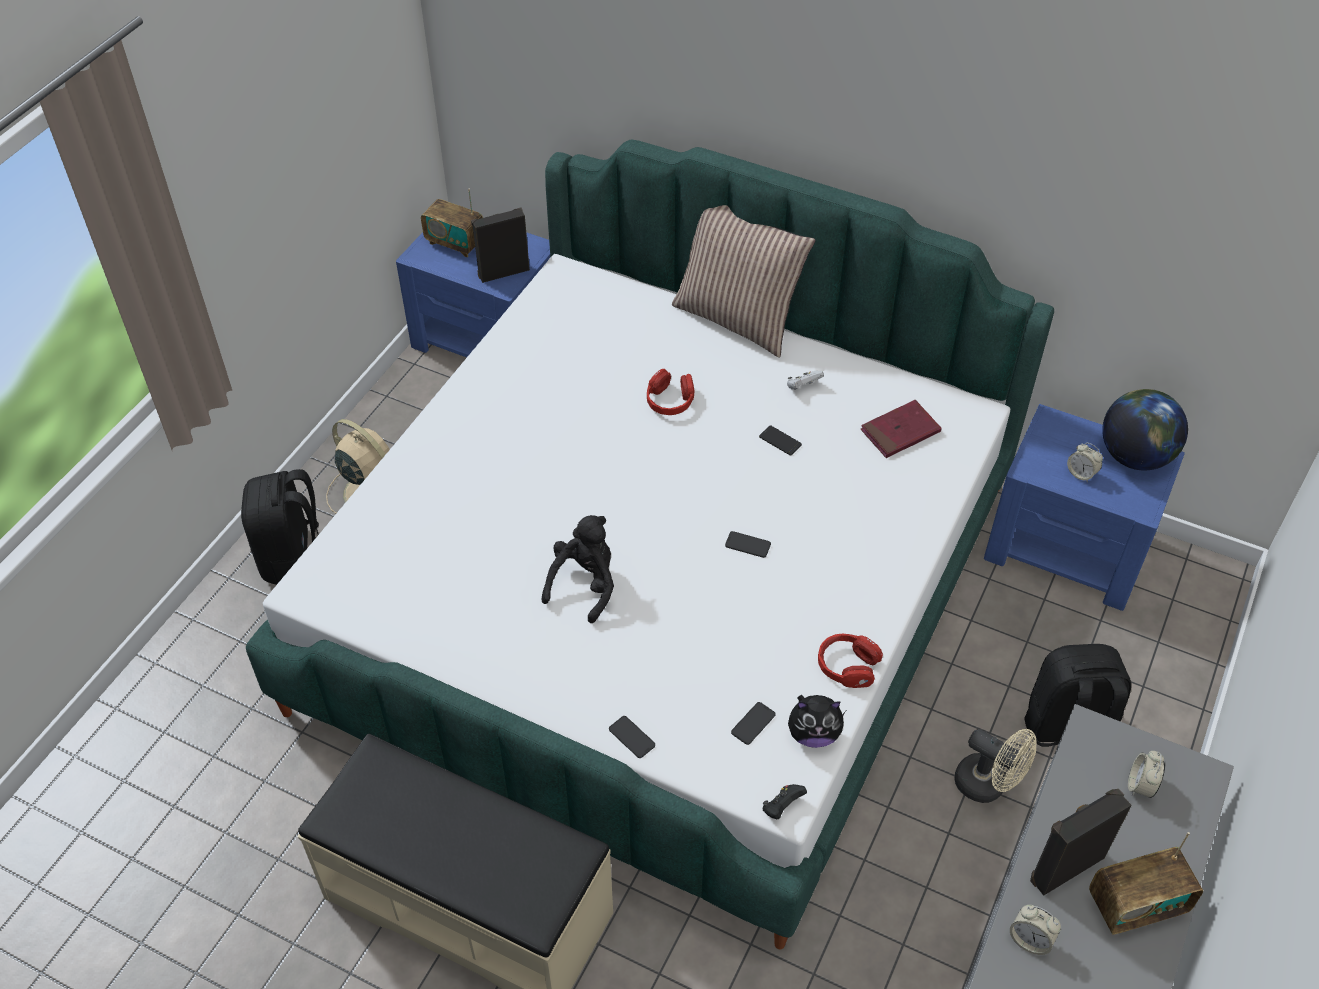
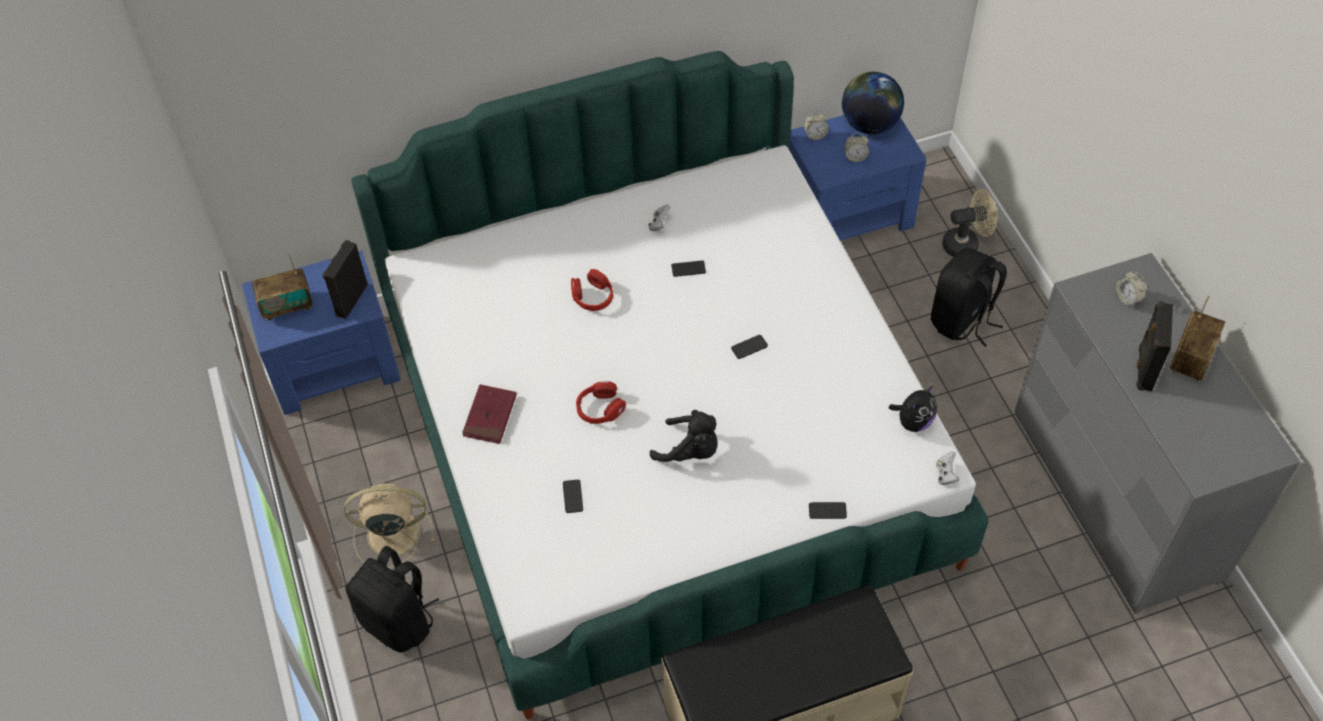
camera: 45 degrees left, 5 degrees up
(584, 584) = (690, 451): black plush toy -> black plush toy turned 135 degrees clockwise
(738, 319) = (565, 210): pillow -> none
(753, 723) = (877, 444): phone -> phone (573, 496)
(782, 807) = (945, 474): black game controller -> white game controller
(847, 666) = (884, 369): red headphones -> red headphones (600, 409)
(900, 432) = (747, 208): red book -> red book (490, 416)
(988, 785) = (958, 385): beige fan -> beige fan (966, 244)
(1030, 940) = (1170, 417): alarm clock -> alarm clock (815, 135)

